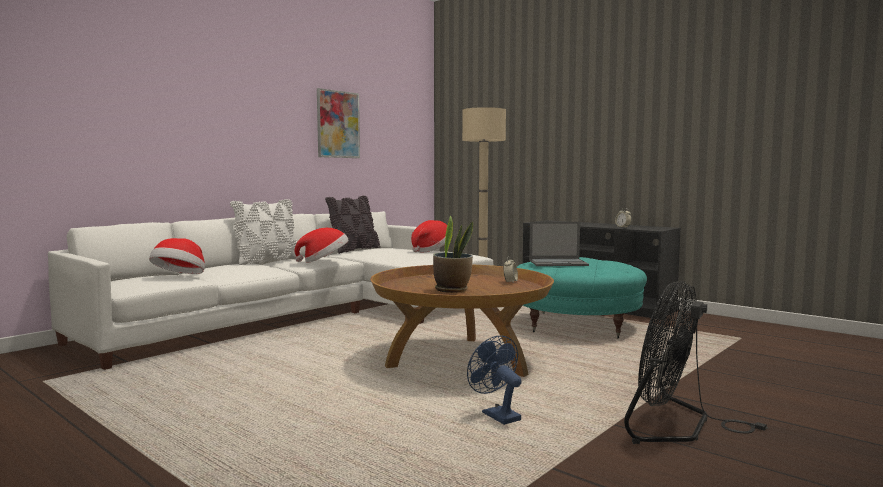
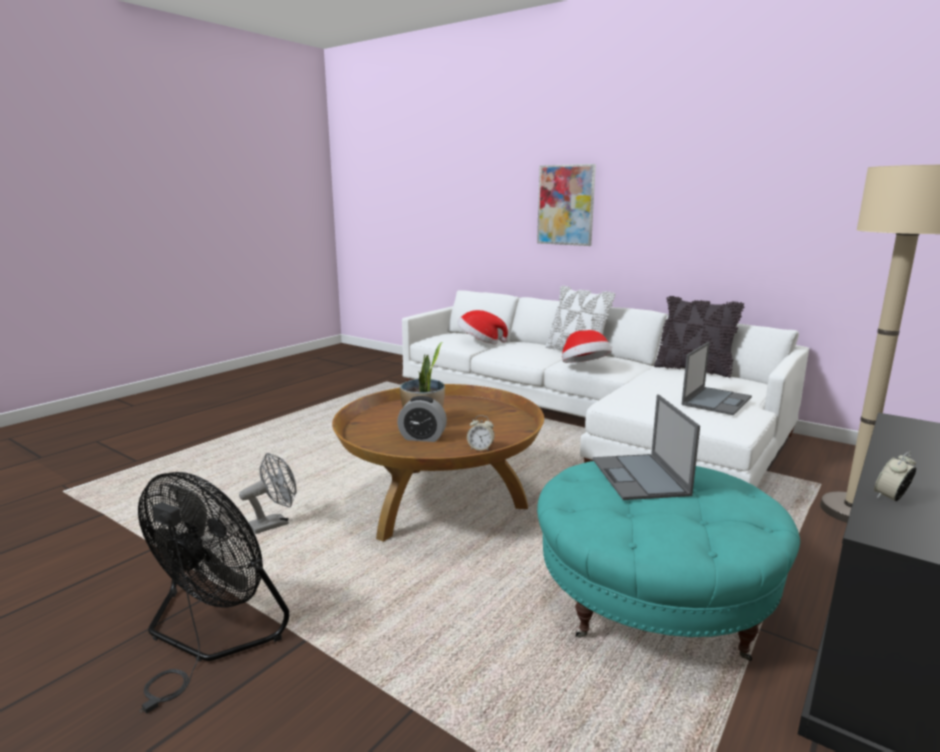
camera: 85 degrees right, 10 degrees up
(338, 124) = (757, 196): picture -> picture (565, 205)
(431, 250) = (716, 400): hat -> laptop
(488, 290) = (422, 438): none -> alarm clock
(496, 415) = (275, 523): blue fan -> grey fan

